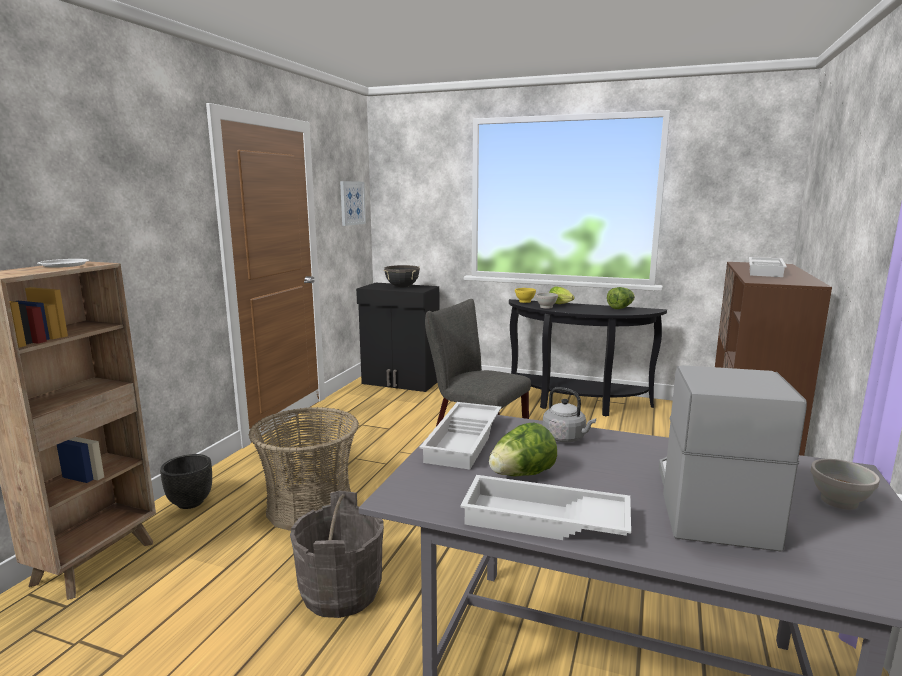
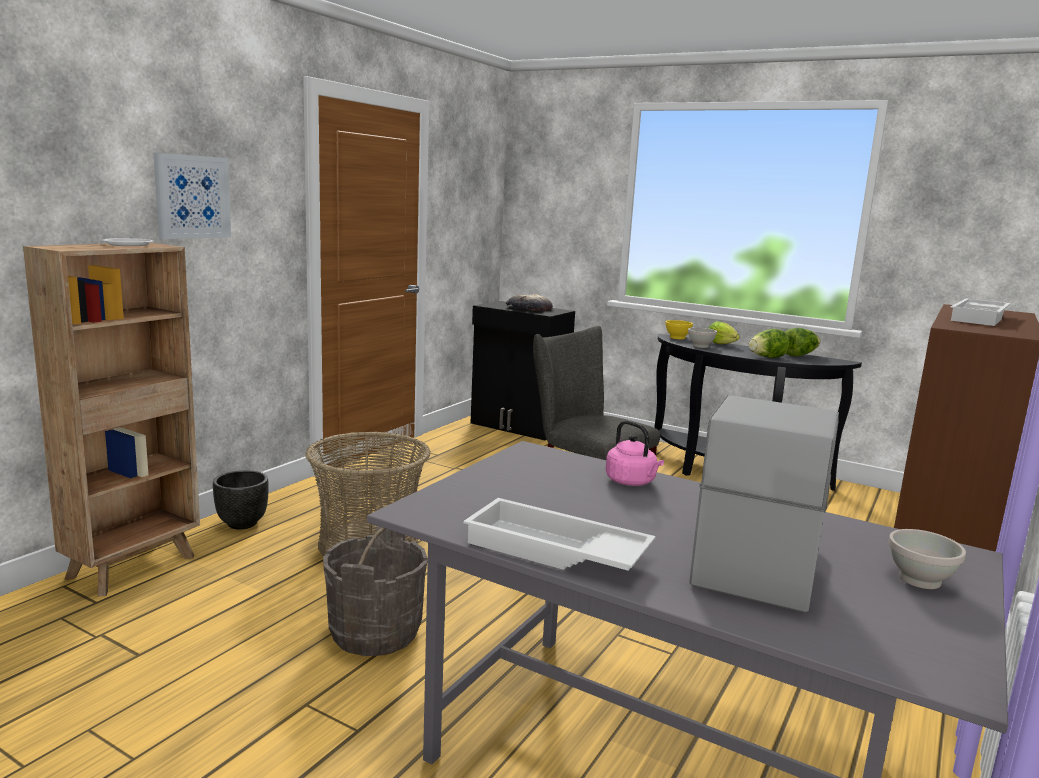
camera: 10 degrees right, 0 degrees up
(352, 203) = (478, 201): picture -> picture (192, 197)
(402, 287) = (528, 308): black cooking pot -> bread
(465, 441) = (514, 471): white tray -> none
(522, 475) = (558, 509): lettuce -> lettuce (766, 357)
(566, 438) = (632, 482): grey kettle -> pink kettle

